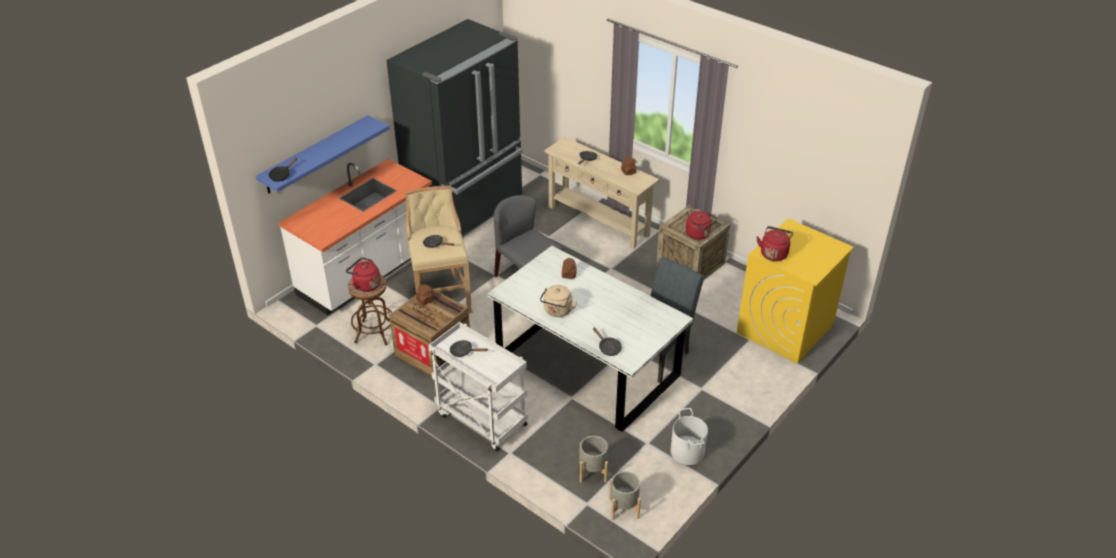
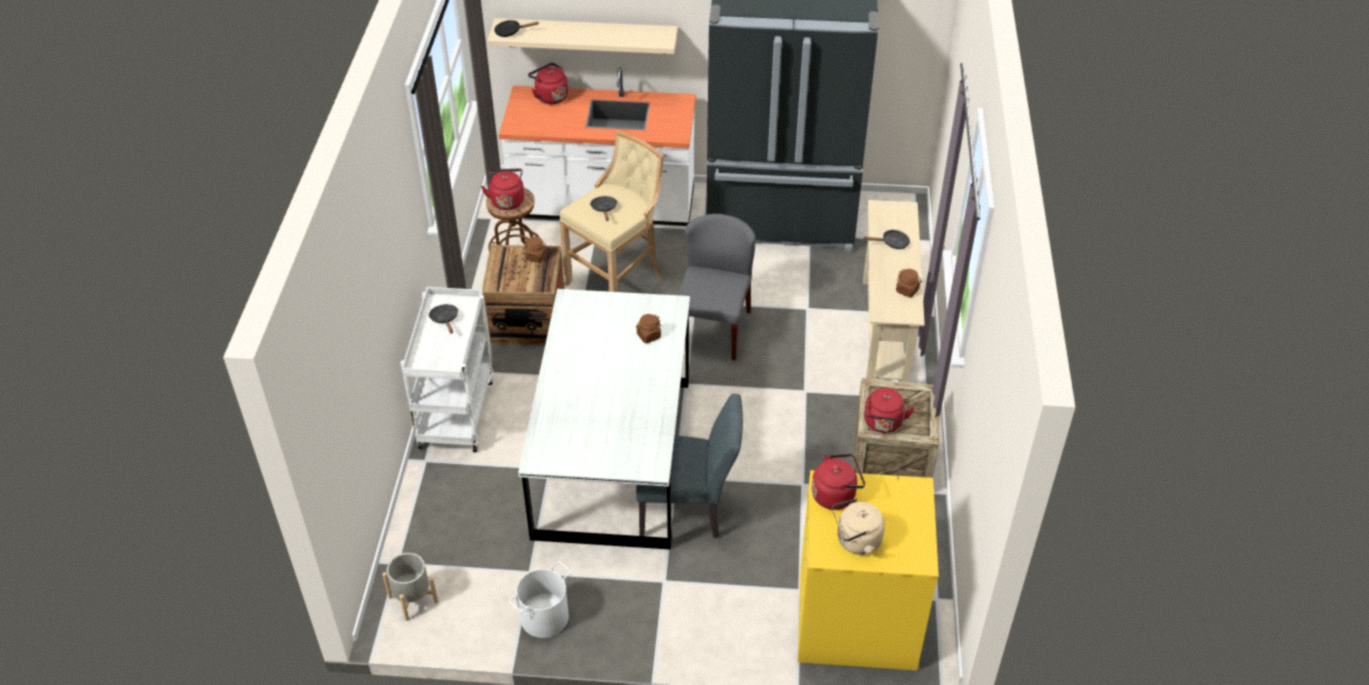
camera: 55 degrees right, 5 degrees up
(312, 212) = (550, 96): none -> red kettle
(315, 155) = (586, 36): blue shelf -> beige shelf
(557, 311) = (574, 358): beige kettle -> beige kettle (856, 541)
(593, 471) = (448, 545): grey planter -> none
(608, 348) = (547, 430): black frying pan -> none

